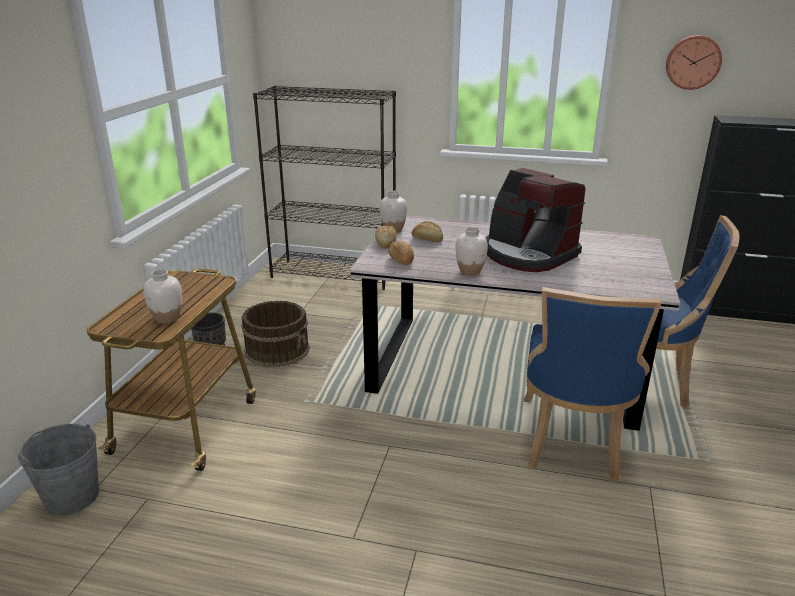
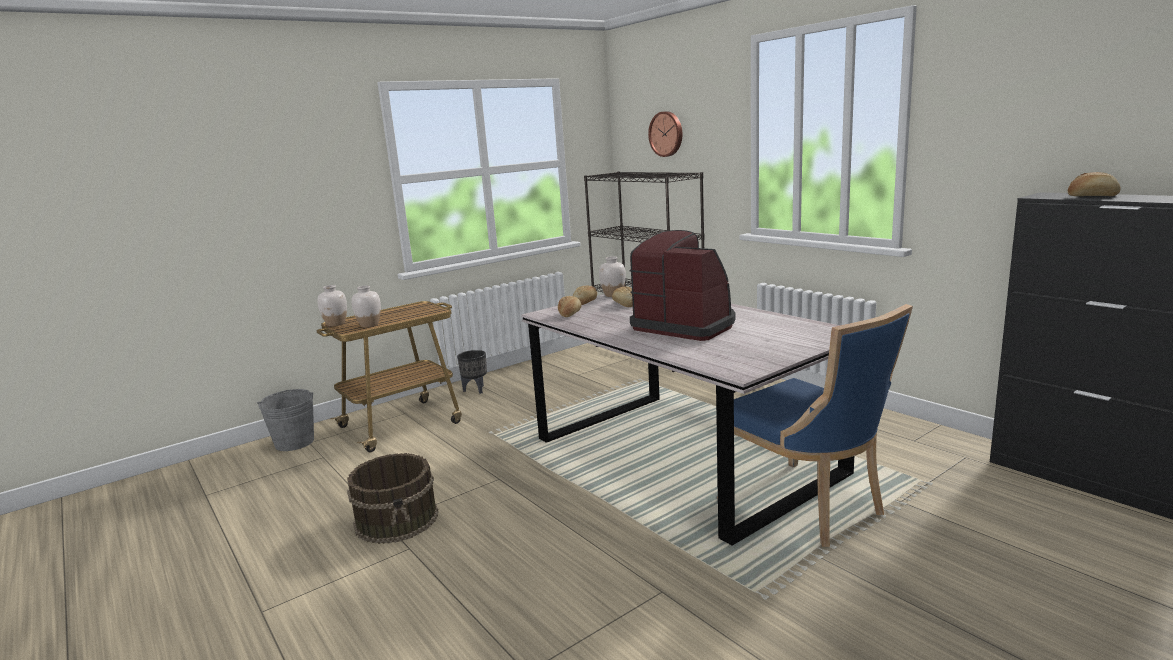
camera: 40 degrees right, 10 degrees down
(277, 349) = (524, 395): brown bucket -> brown bucket (397, 519)
(470, 271) = (604, 329): white vase -> white vase (336, 324)
(527, 254) = (685, 325): coffee machine -> coffee machine turned 135 degrees clockwise
(572, 441) = (649, 529): blue chair -> none
(693, 62) = (1006, 123): wall clock -> wall clock (667, 134)
(760, 120) = (1092, 196): none -> bread

